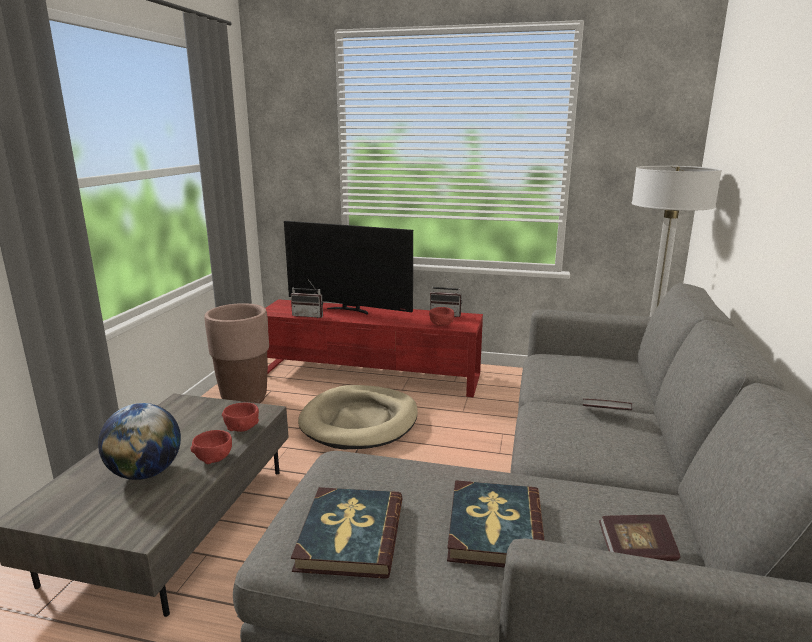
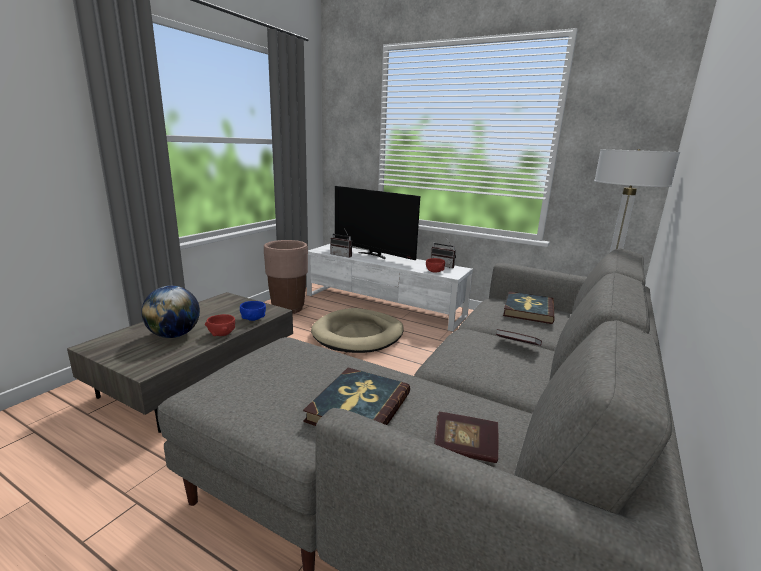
camera: 15 degrees right, 0 degrees up
(242, 428) = (253, 318): red bowl -> blue bowl
(350, 535) = (249, 390): book -> book (528, 310)
(371, 374) = (384, 305): red tv stand -> white tv stand

